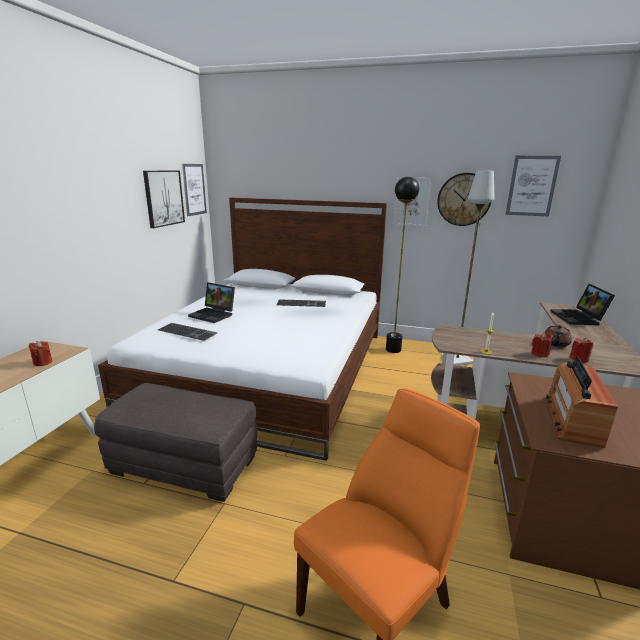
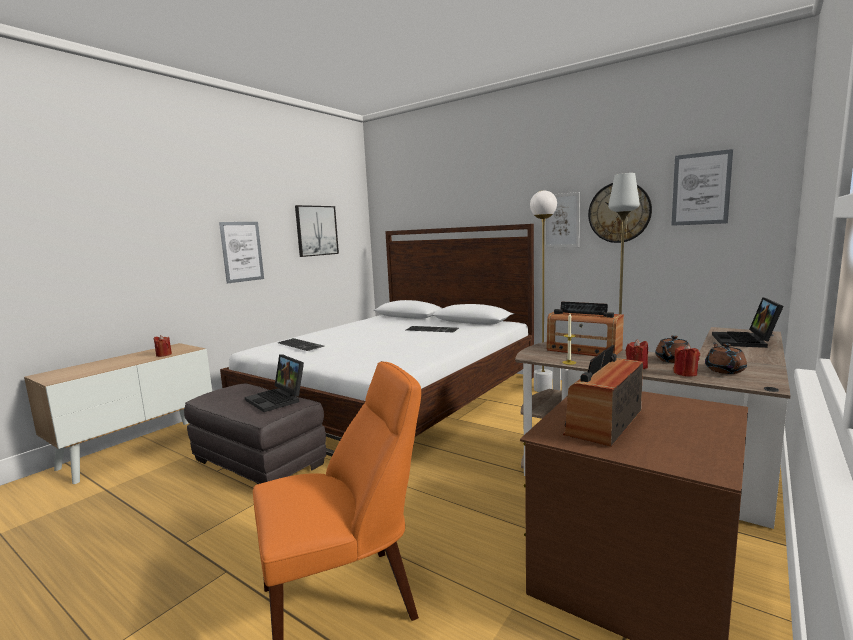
camera: 20 degrees right, 10 degrees down
(194, 189) = (353, 224): picture -> picture (242, 251)
(214, 315) = (337, 335): laptop -> laptop (278, 399)
(393, 350) = (543, 390): black floor lamp -> white floor lamp
(481, 335) = (583, 350): none -> radio
(599, 353) = (724, 370): none -> brown teapot

